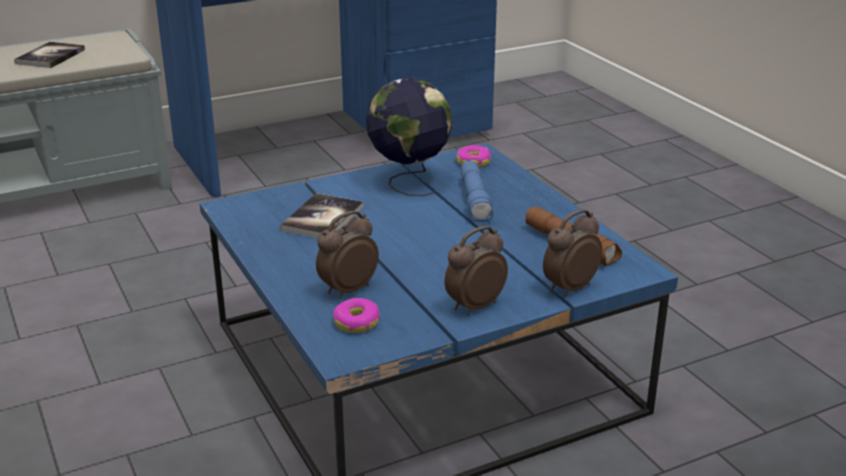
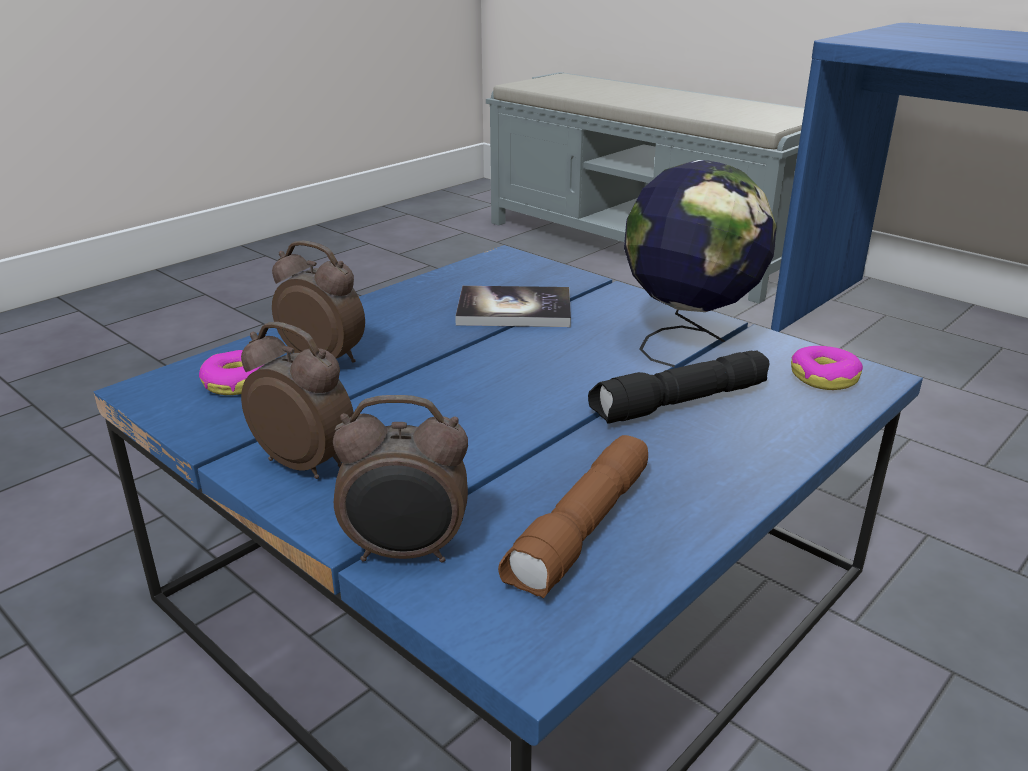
camera: 70 degrees right, 0 degrees up
(50, 56) = (712, 108): book -> none
(476, 200) = (679, 404): blue flashlight -> black flashlight
(568, 288) = (406, 553): alarm clock -> alarm clock turned 150 degrees clockwise

